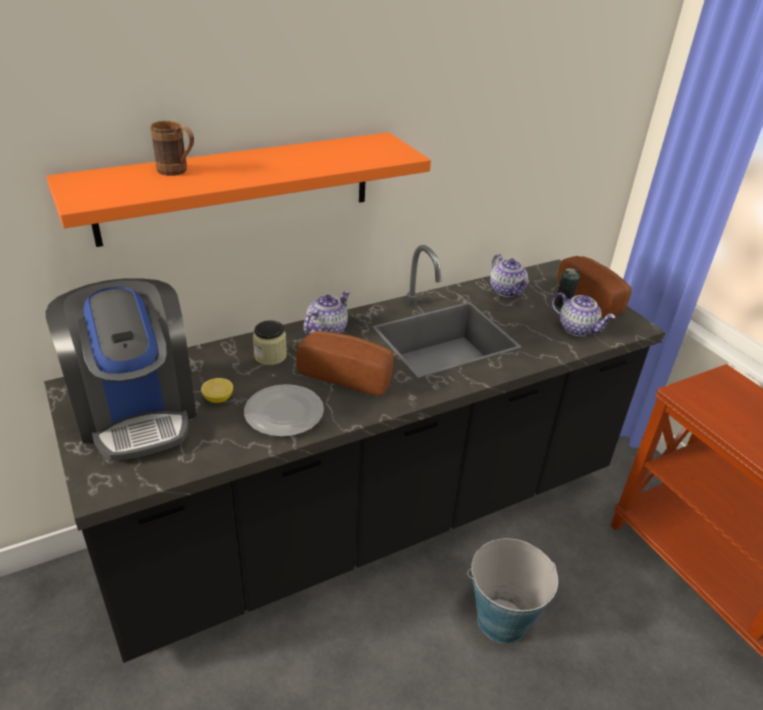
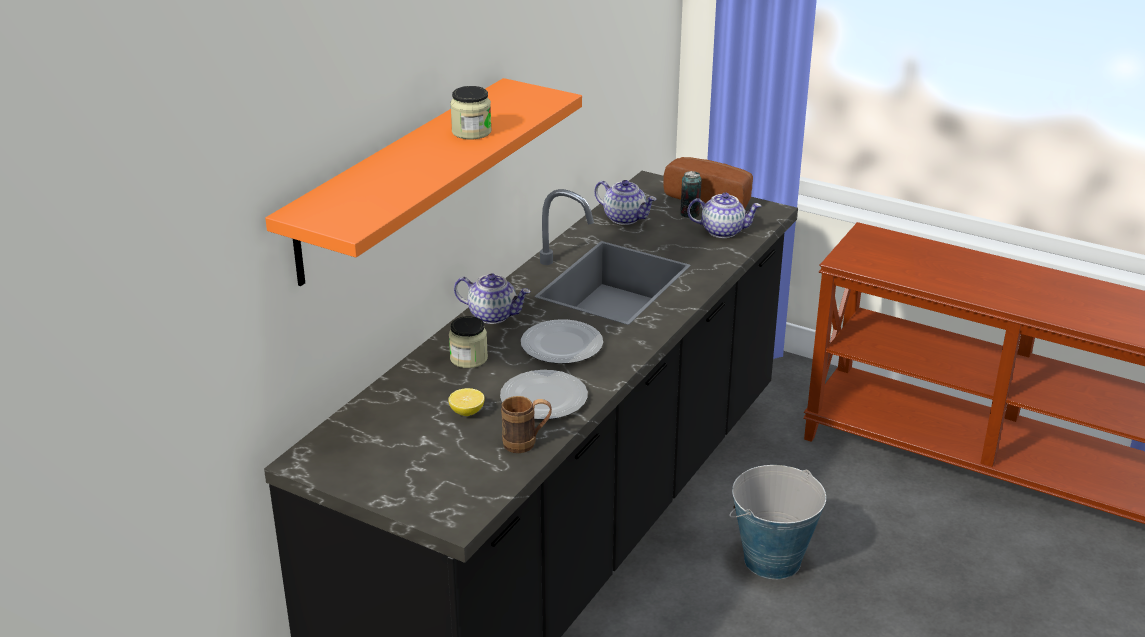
camera: 30 degrees left, 5 degrees down
(136, 411) = (401, 452): coffee machine -> none
(177, 172) = (384, 175): brown mug -> brown mug (527, 444)
(297, 161) = (471, 132): none -> jar
(326, 329) = (493, 315): teapot -> teapot turned 105 degrees clockwise
(348, 374) = (562, 345): bread -> plate

